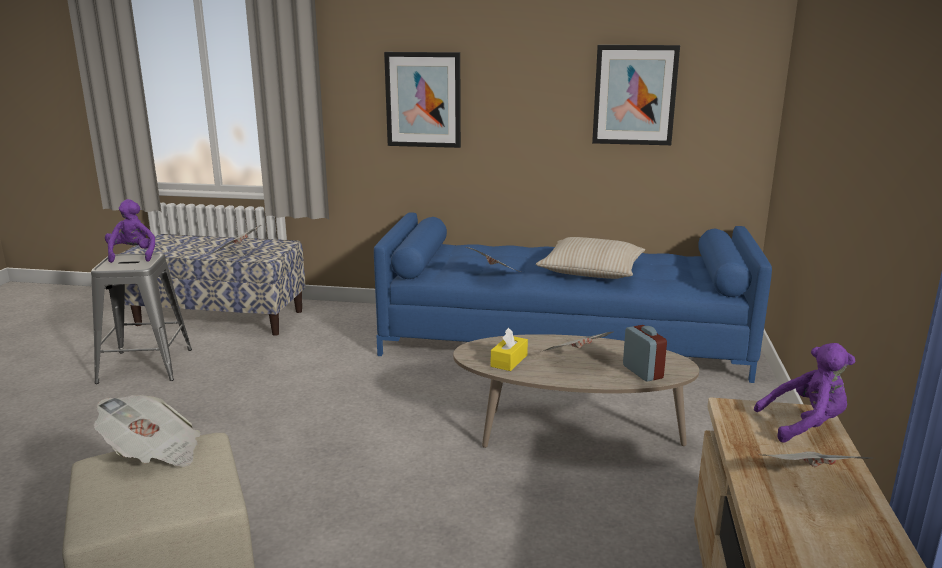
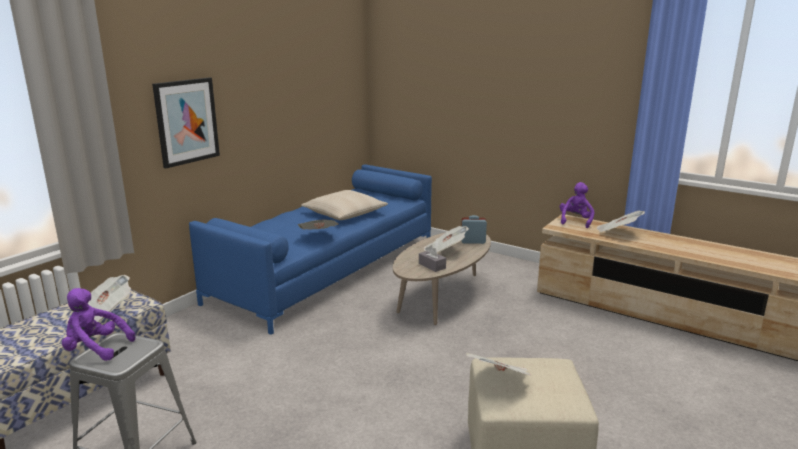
camera: 65 degrees left, 0 degrees up
(509, 361) = (432, 266): yellow tissue box -> grey tissue box
(634, 95) = (310, 94): picture -> none

